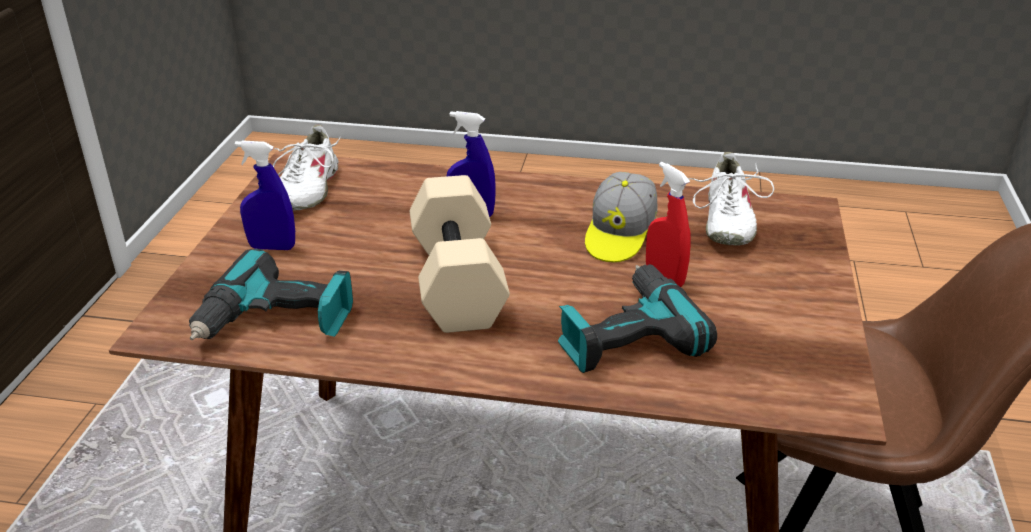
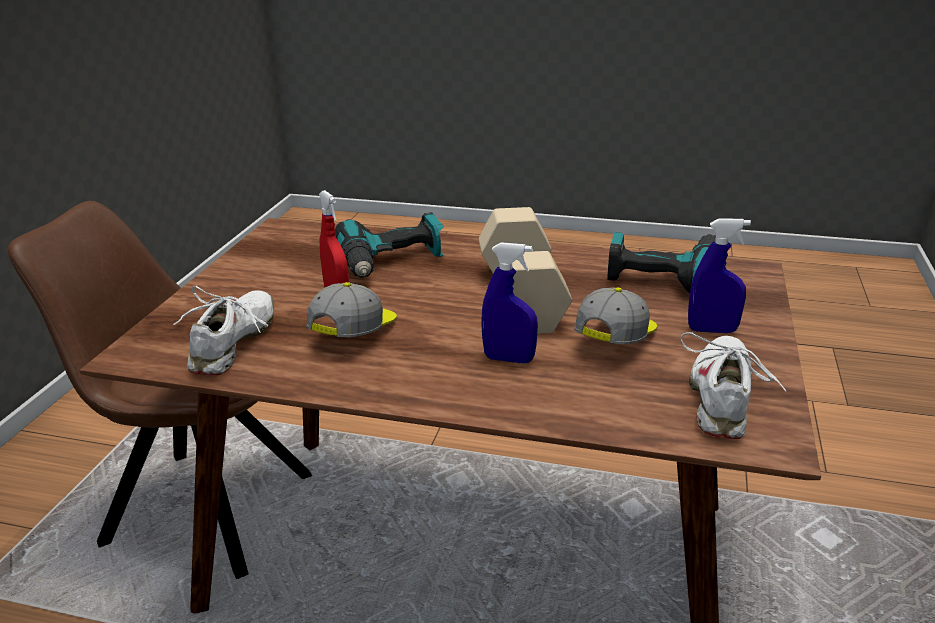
camera: 175 degrees left, 5 degrees down
(369, 235) = (616, 339): none -> cap

